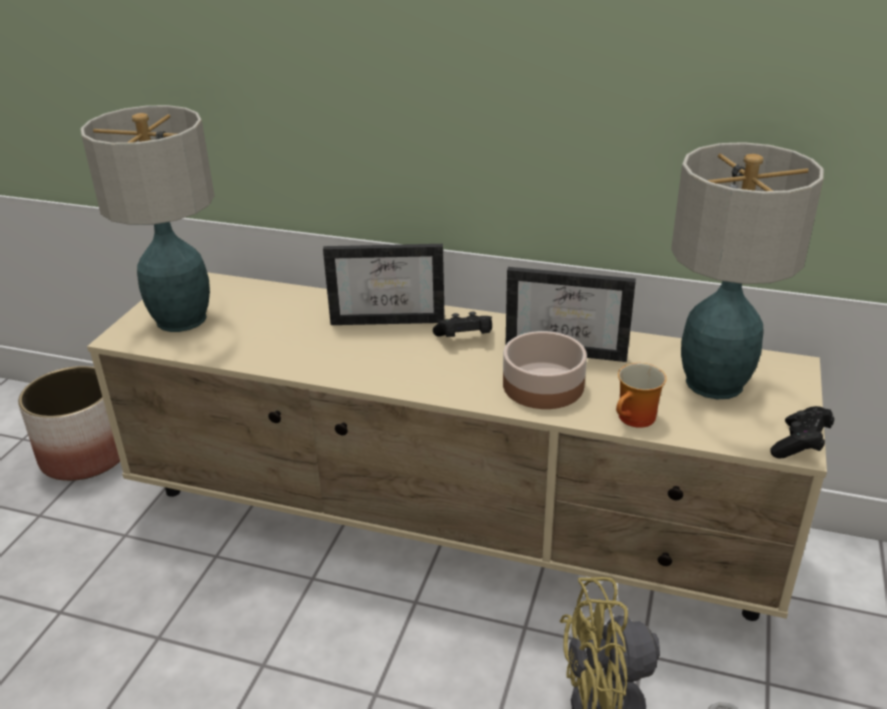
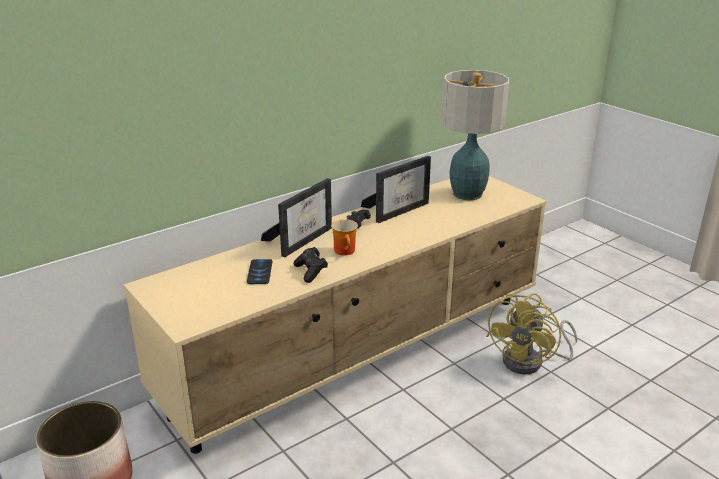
camera: 55 degrees left, 5 degrees down
(183, 319) = (198, 299): table lamp -> none
(277, 326) = (259, 272): none -> phone
(544, 385) = (421, 226): bowl -> none
(637, 420) = (473, 218): mug -> mug (346, 251)
(800, 445) = (526, 197): black game controller -> black game controller (311, 272)

